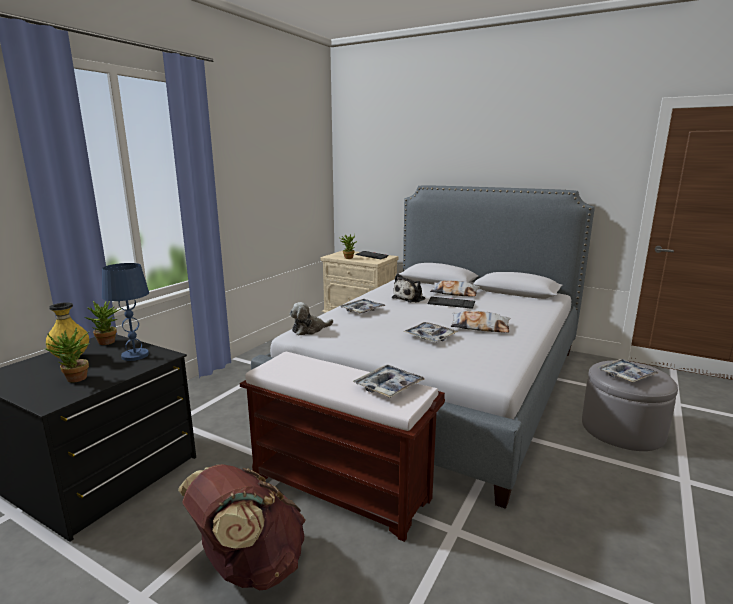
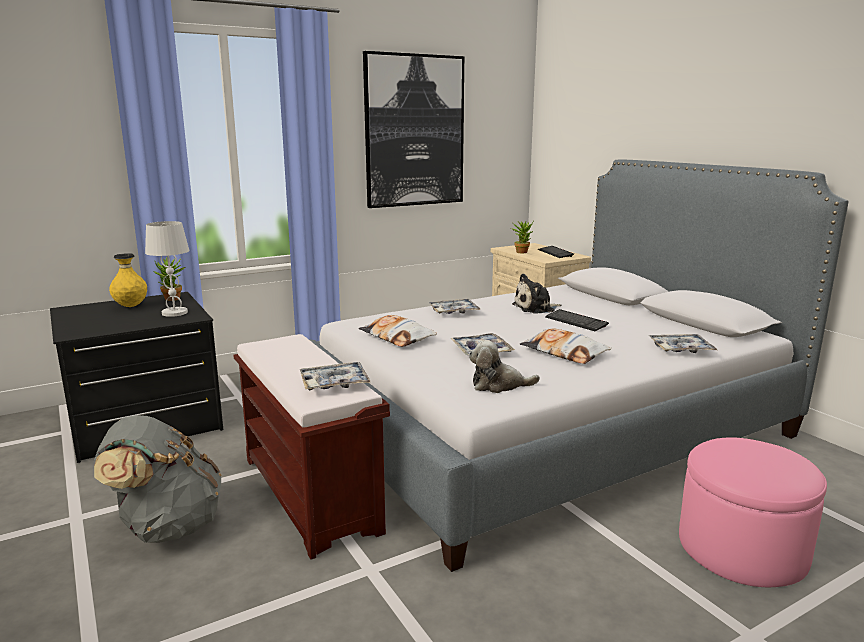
camera: 30 degrees right, 0 degrees up
(74, 380) = (108, 322): potted plant -> none
(135, 355) = (174, 313): blue table lamp -> white table lamp
(249, 566) = (167, 527): brown backpack -> grey backpack
(264, 167) = (414, 131): none -> picture
(309, 330) = (365, 321): plush toy -> plush toy (498, 385)
(454, 293) = (607, 311): pillow -> pillow (397, 337)
(622, 429) = (742, 548): grey ottoman -> pink ottoman
(626, 375) = (736, 460): tray -> tray (681, 349)

